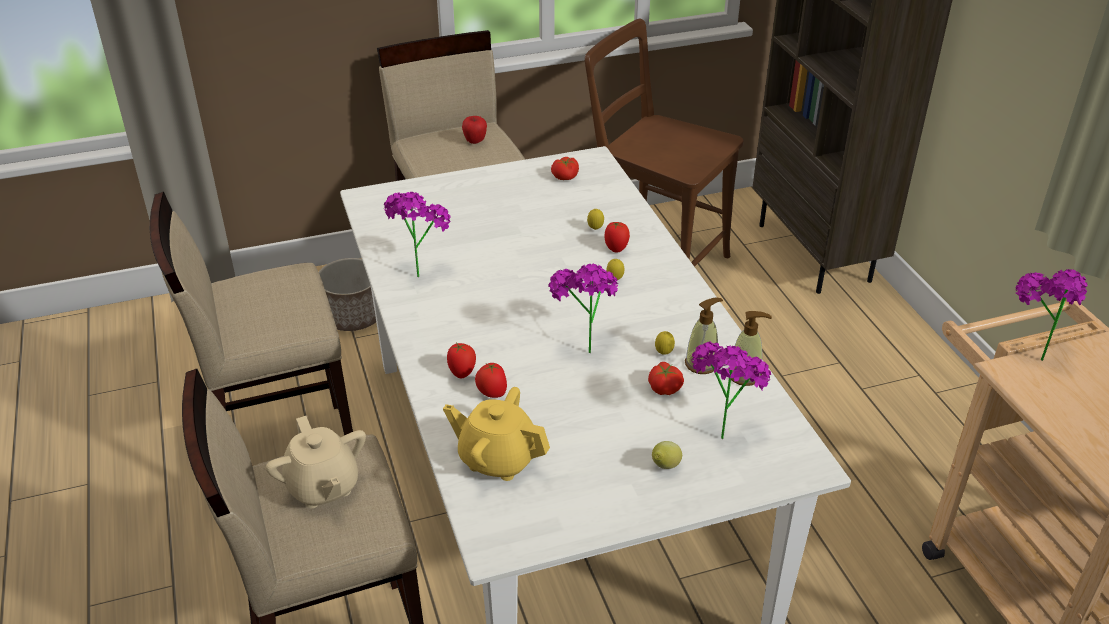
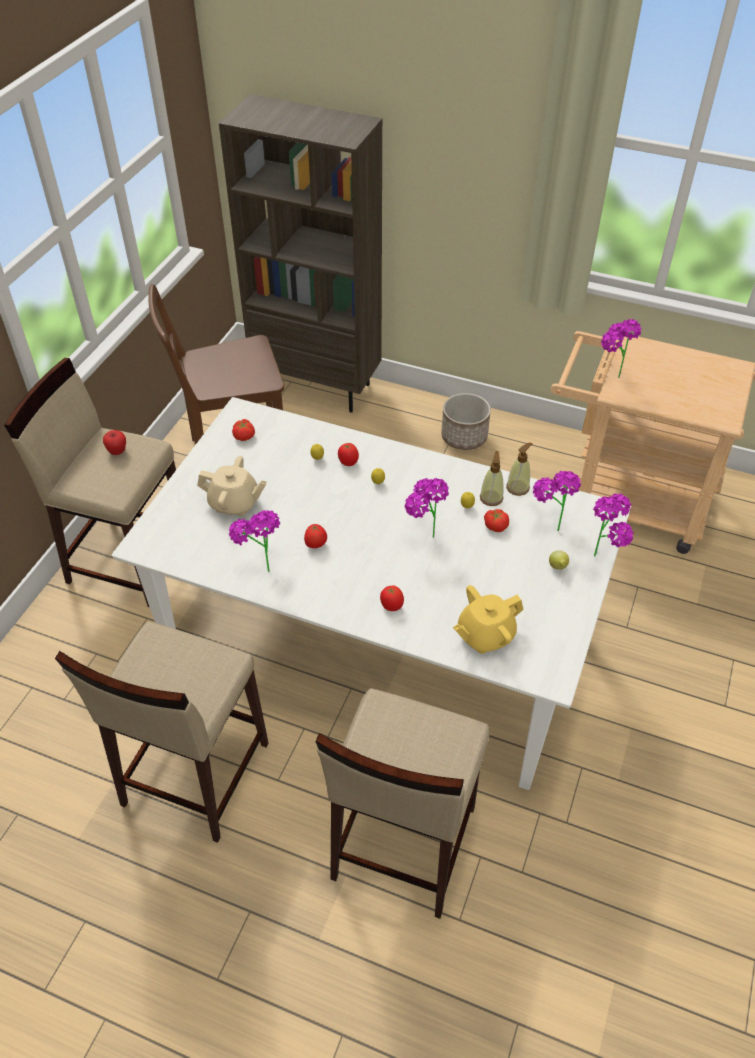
camera: 50 degrees left, 10 degrees up
(323, 487) = (401, 740): beige teapot -> beige teapot (234, 503)
(352, 316) = (92, 647): planter -> planter (463, 437)
(491, 394) = (425, 604): tomato -> tomato (316, 545)
(735, 496) = (604, 555): none -> potted plant

